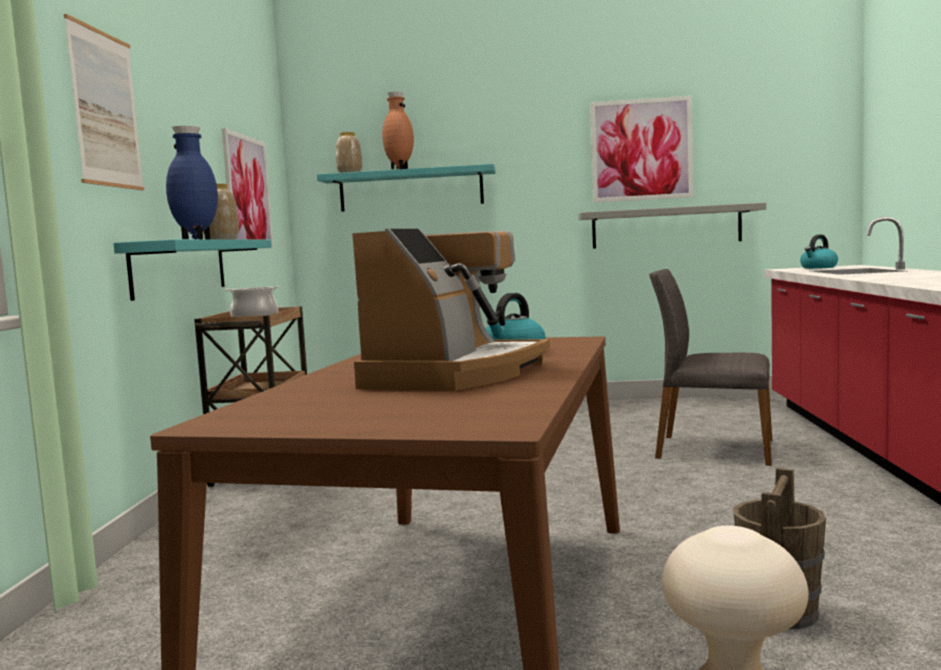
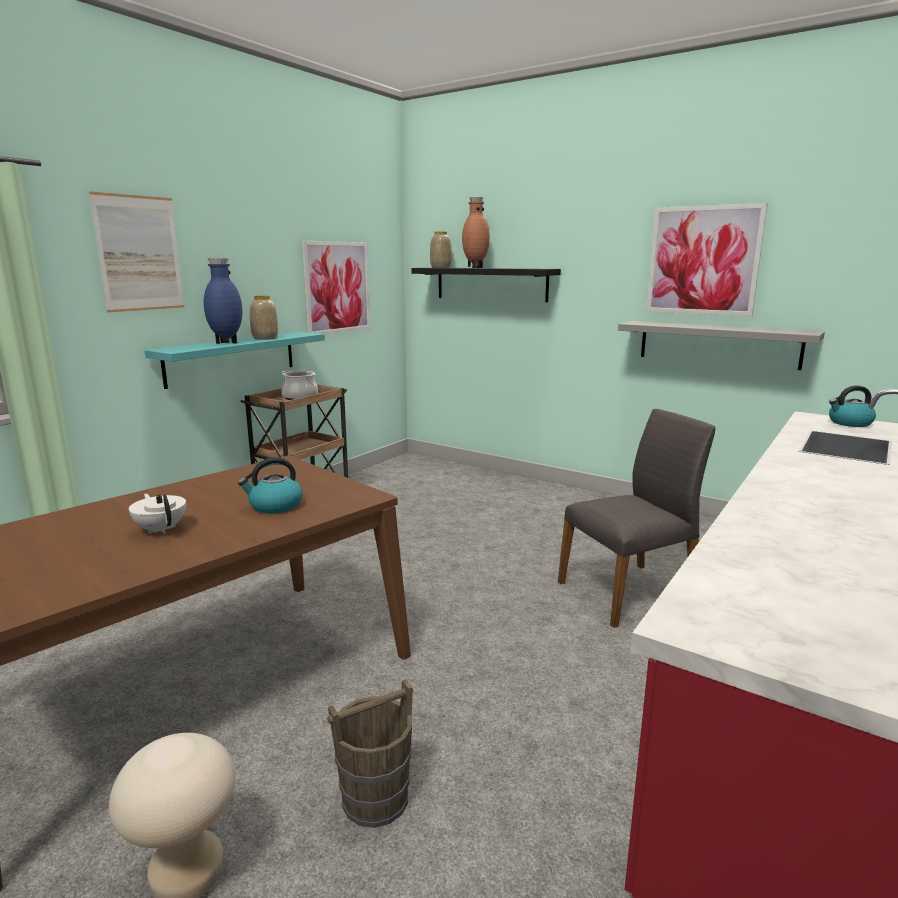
camera: 30 degrees right, 10 degrees up
(411, 190) = (491, 284): turquoise shelf -> black shelf
(454, 374) = (161, 529): coffee machine -> white teapot
(713, 449) = (628, 592): grey chair -> grey chair turned 105 degrees clockwise

